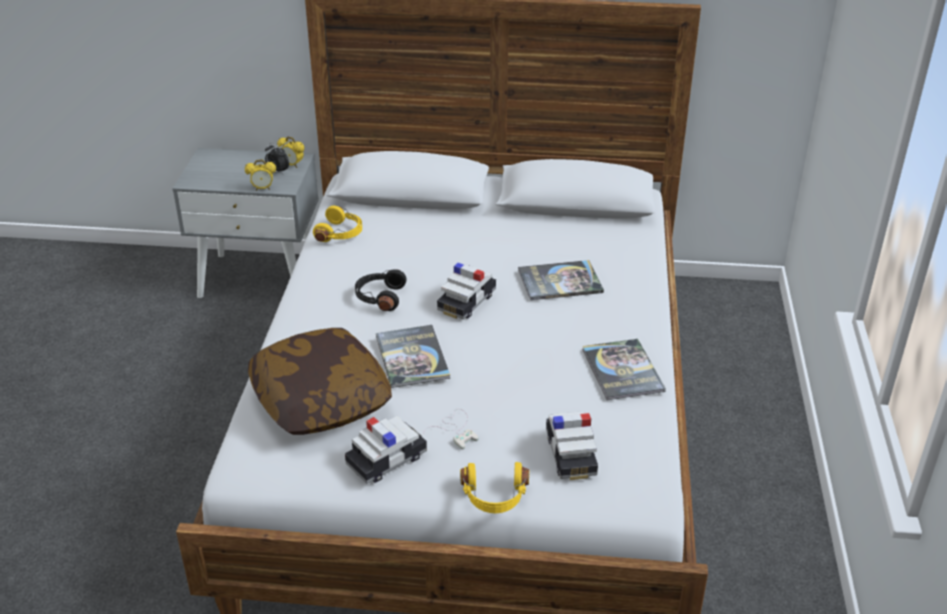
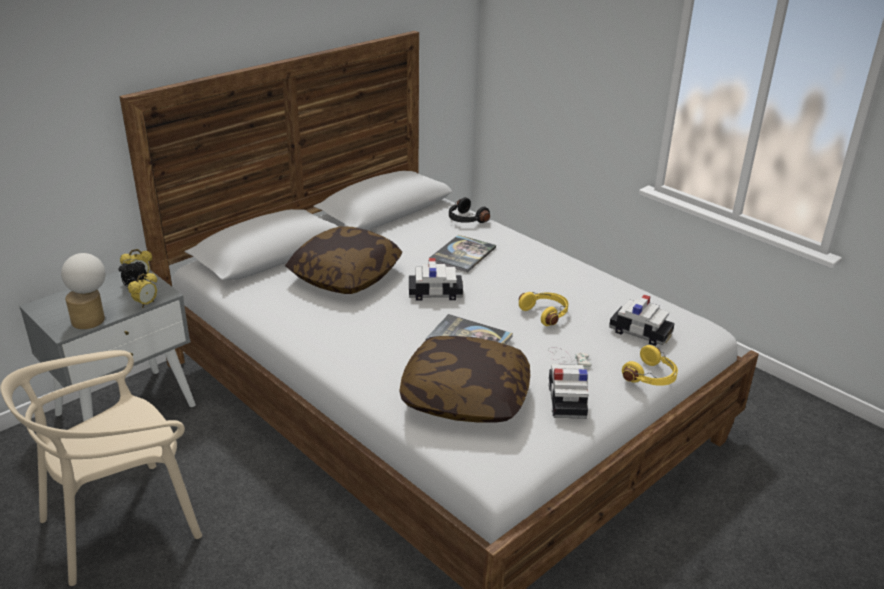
camera: 50 degrees left, 5 degrees down
(146, 357) = (121, 523): none -> beige chair
(218, 181) = (92, 318): none -> table lamp
(340, 233) = (269, 301): yellow headphones -> yellow headphones (546, 313)
(379, 297) = (377, 321): black headphones -> black headphones (466, 219)
(429, 245) = (345, 276): none -> pillow
(466, 302) = (435, 293): toy car -> toy car turned 75 degrees counterclockwise
(622, 370) = (580, 279): book -> none

